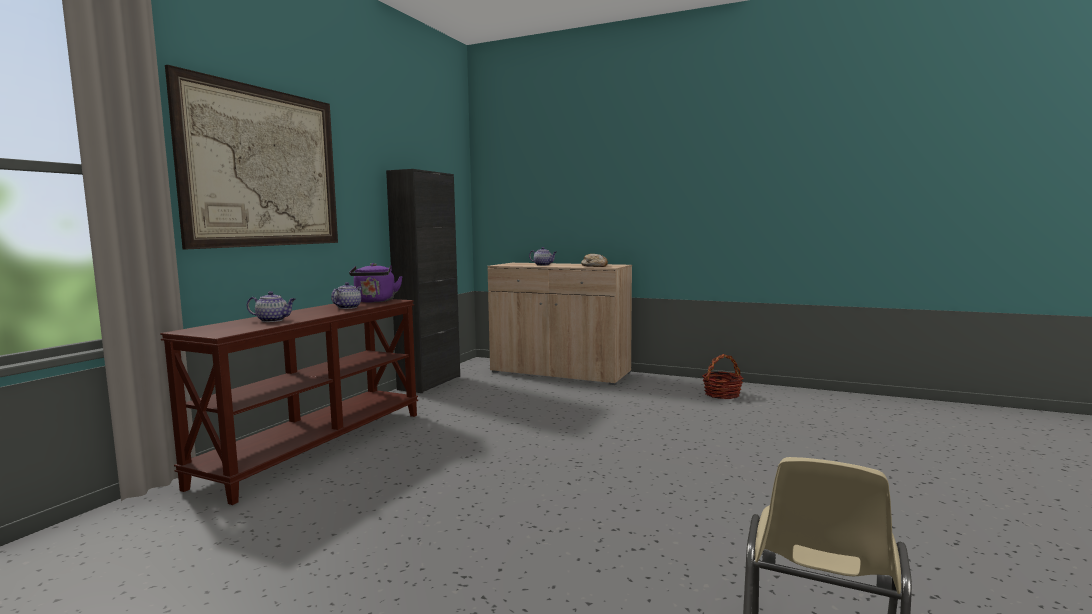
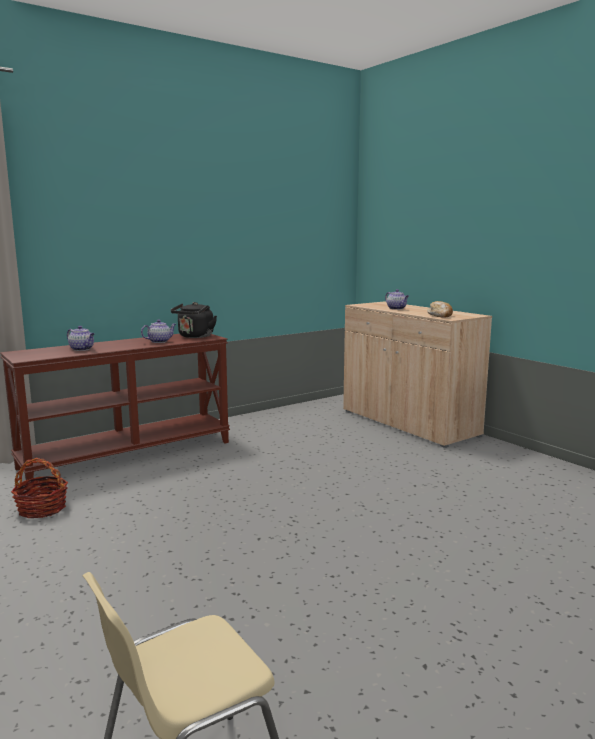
camera: 30 degrees right, 5 degrees up
(263, 167) = (107, 218): picture -> none
(375, 301) = (195, 336): purple kettle -> black kettle
(429, 383) = (278, 413): black cabinet -> none
(722, 394) = (552, 483): basket -> basket (42, 509)

